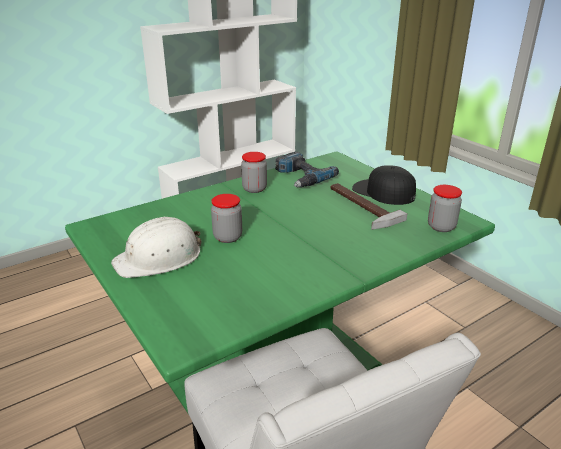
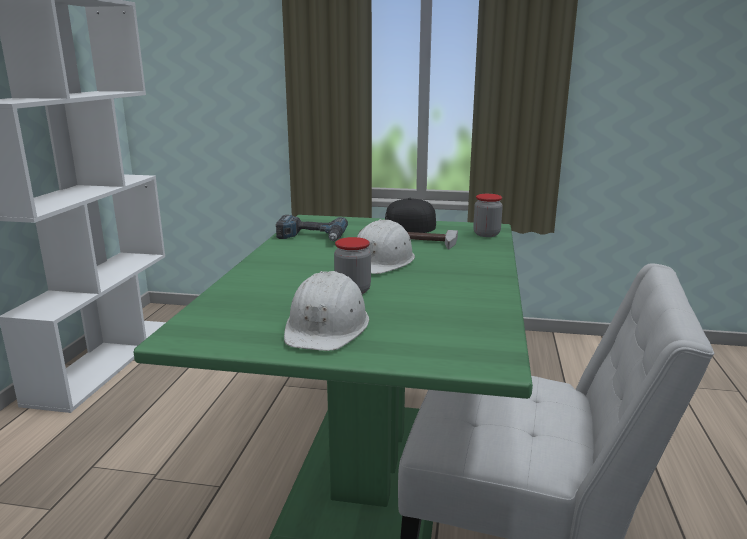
camera: 45 degrees left, 10 degrees down
(254, 189) = (290, 255): jar -> none
(299, 219) = (381, 261): none -> white hard hat

